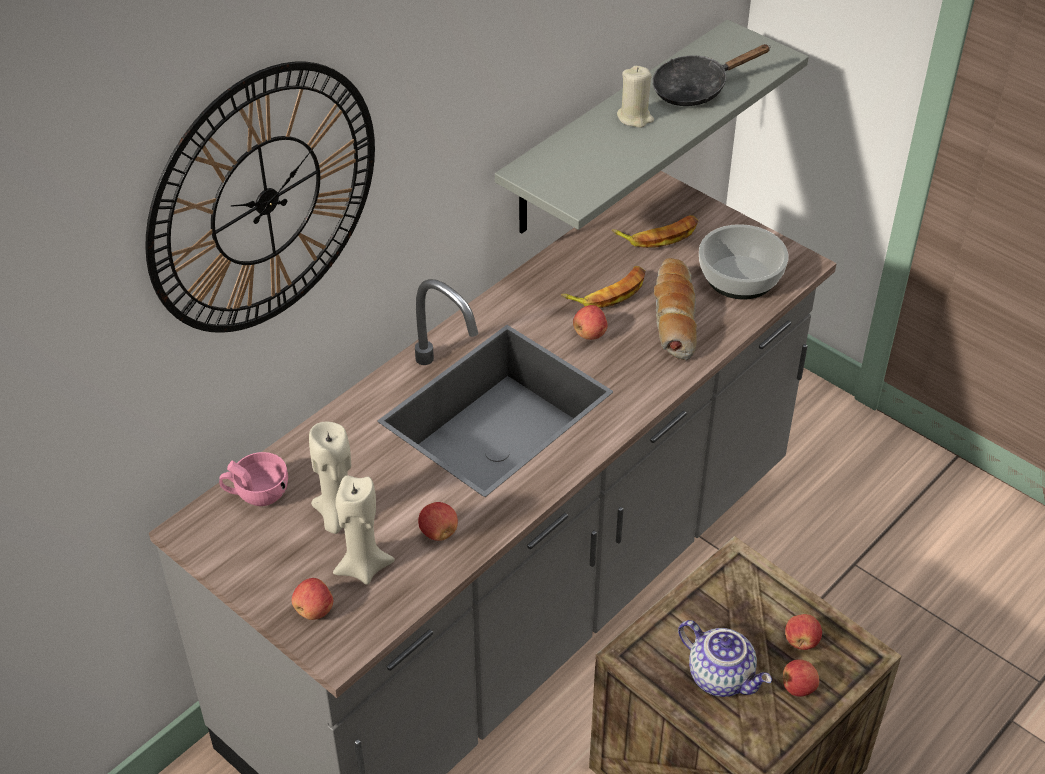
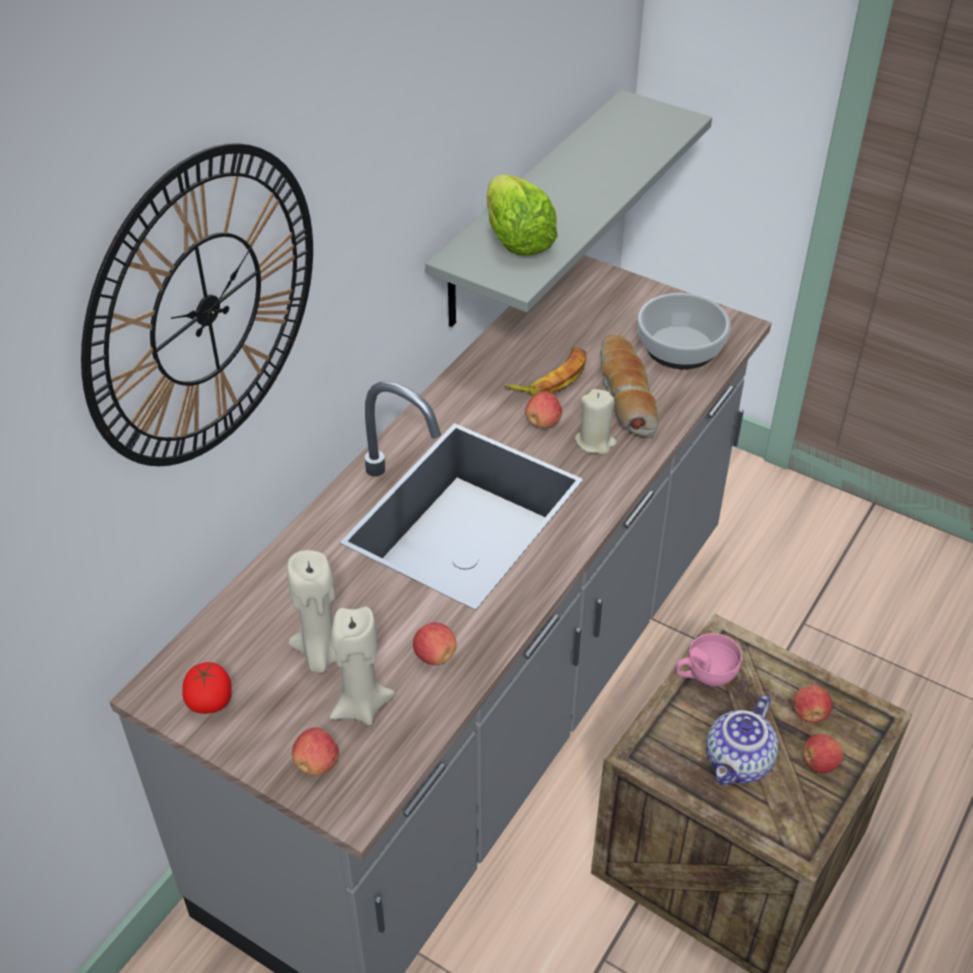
camera: 10 degrees left, 0 degrees up
(234, 544) = (210, 700): none -> tomato
(256, 494) = (223, 640): pink cup -> pink cup (705, 674)
(585, 159) = (516, 240): none -> lettuce
(635, 118) = (556, 193): beige candle -> beige candle (595, 442)
(658, 235) = (587, 314): banana -> none
(696, 89) = (610, 159): black frying pan -> none
(722, 676) = (739, 763): teapot -> teapot turned 90 degrees clockwise

